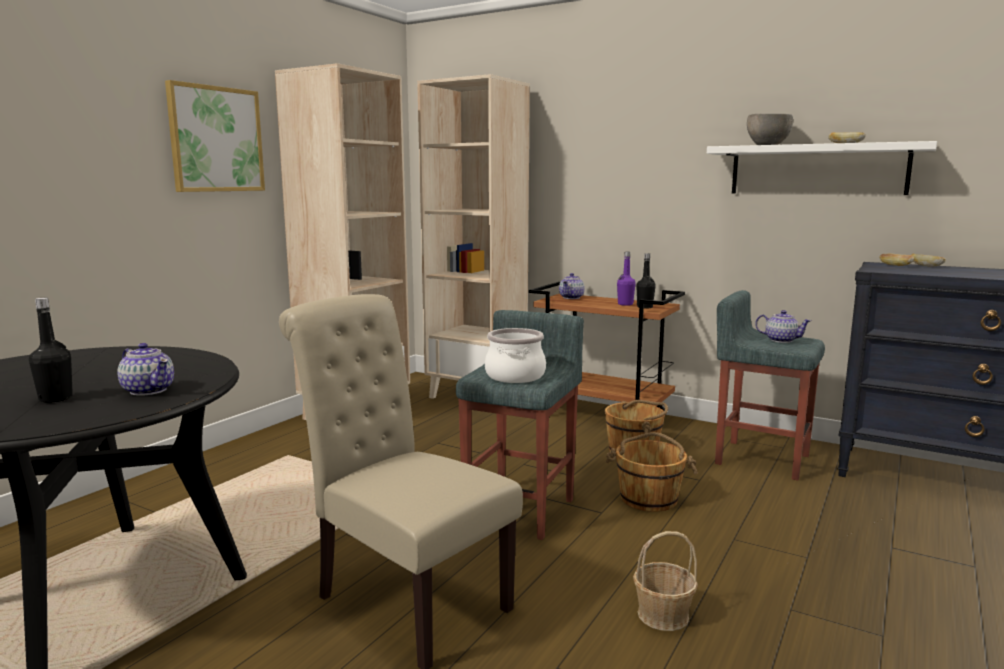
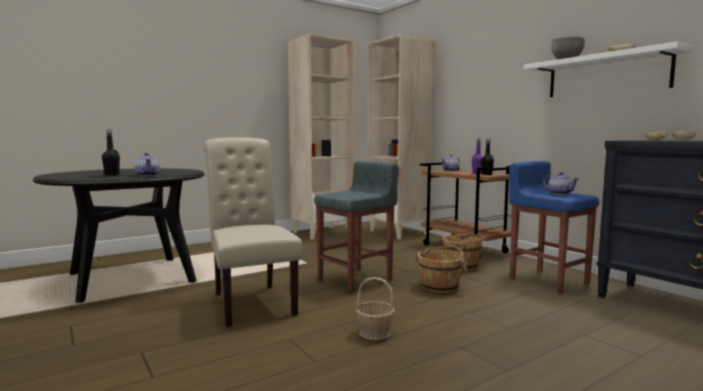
camera: 25 degrees right, 5 degrees down
(216, 139) = (252, 77): picture -> none
(516, 376) = (347, 194): cooking pot -> none
(760, 459) = (548, 280): grey stool -> blue stool

